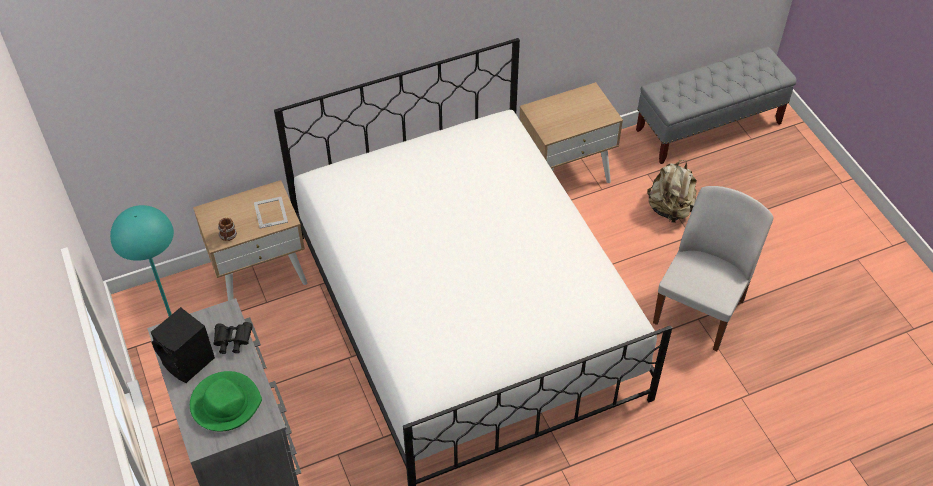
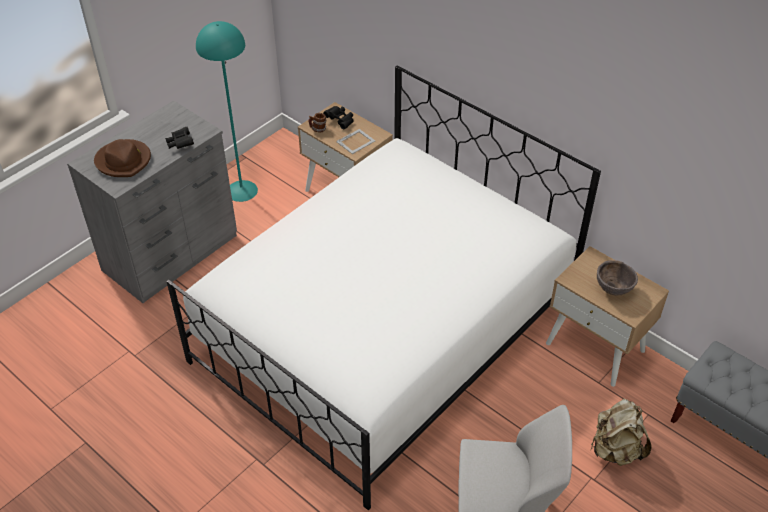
camera: 65 degrees right, 5 degrees down
(189, 362) = (152, 130): black speaker -> none
(225, 403) = (124, 161): green hat -> brown hat
(228, 213) = (340, 121): none -> black binoculars
(576, 114) = (613, 290): none -> brown bowl

